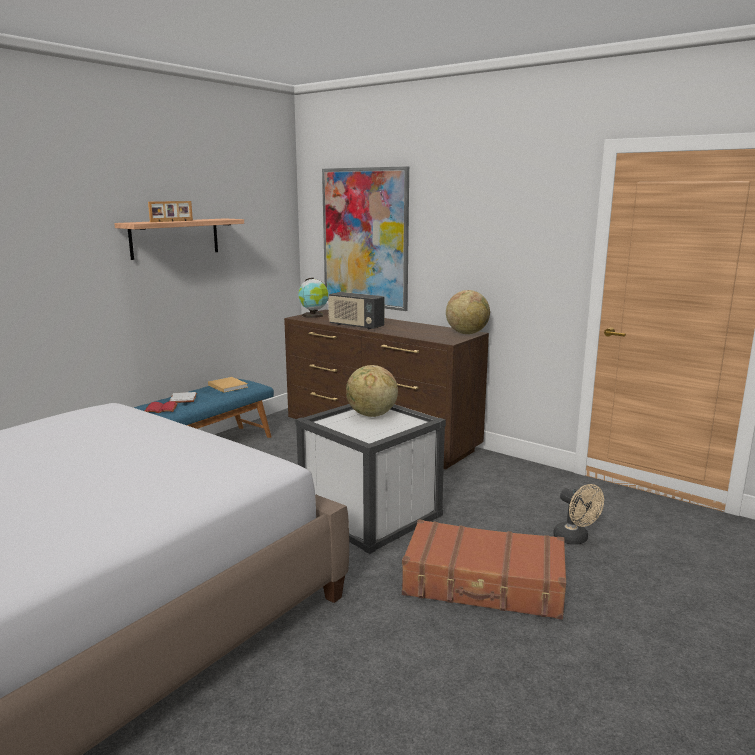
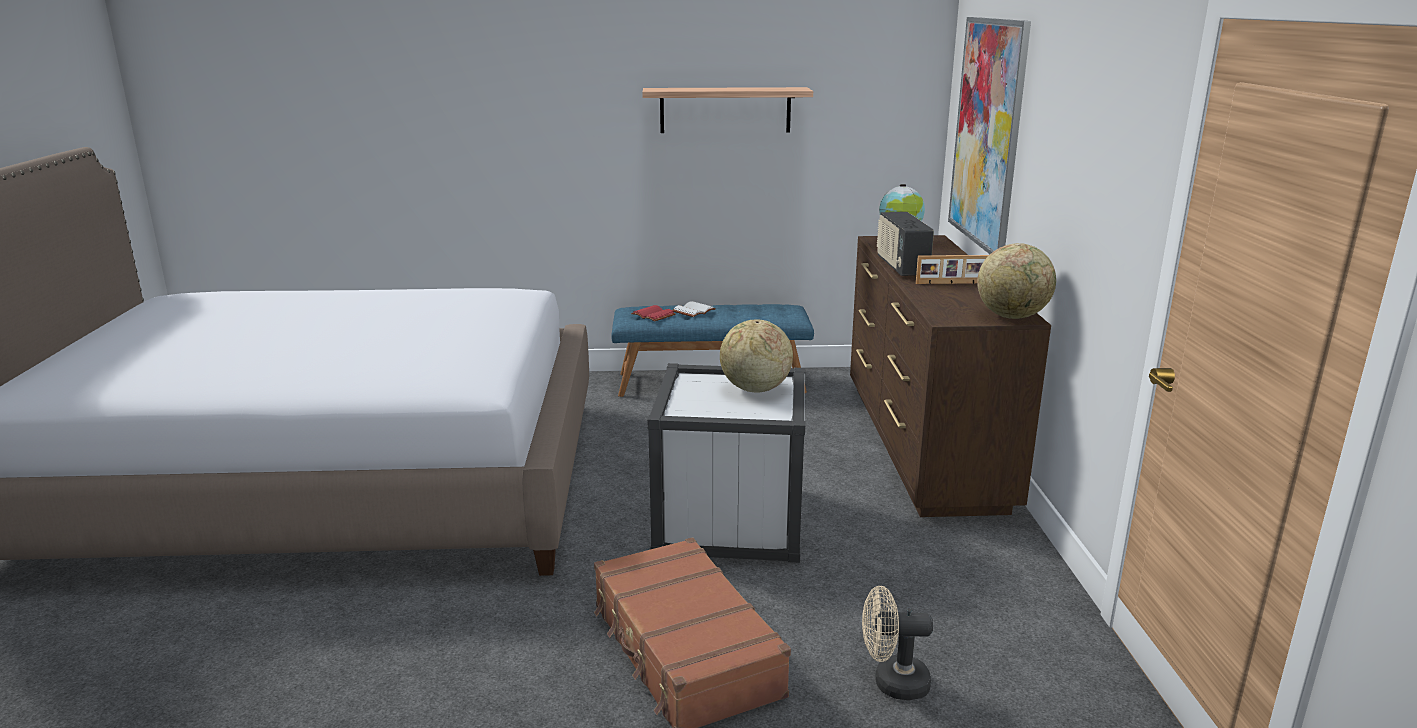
camera: 50 degrees right, 5 degrees up
(172, 221) = (704, 89): picture frame -> picture frame (951, 283)
(227, 386) = (762, 310): beige book -> none
(575, 539) = (892, 683): beige fan -> beige fan turned 75 degrees clockwise

